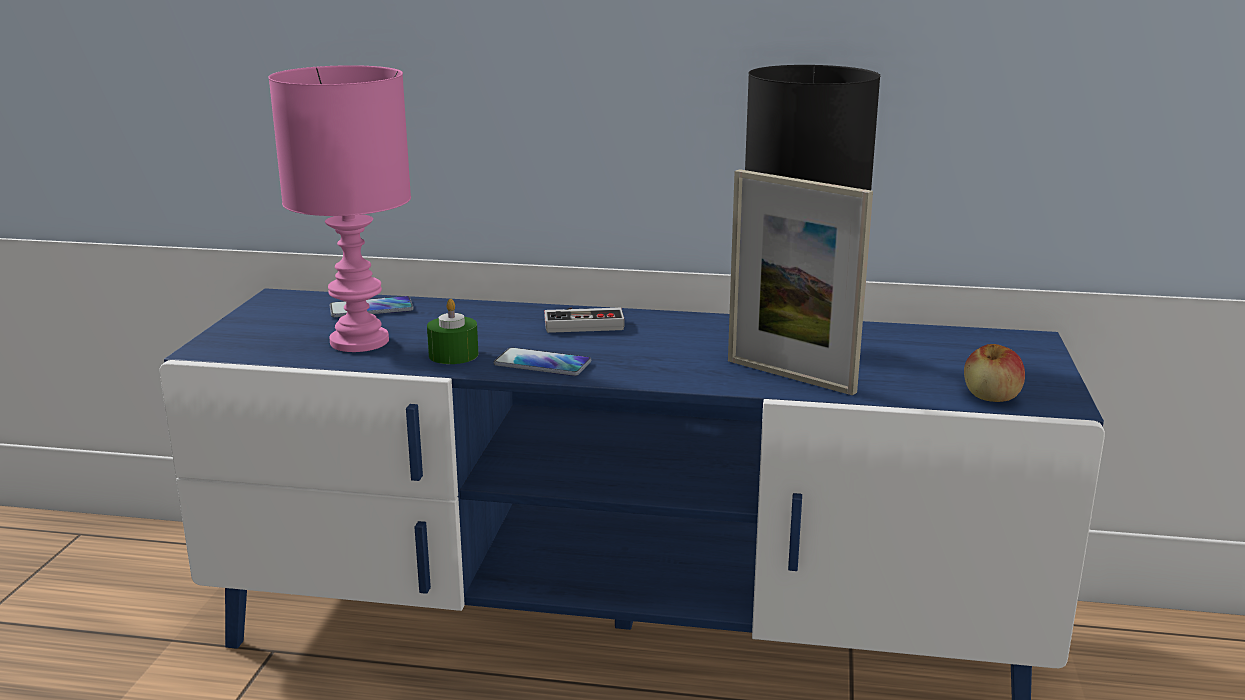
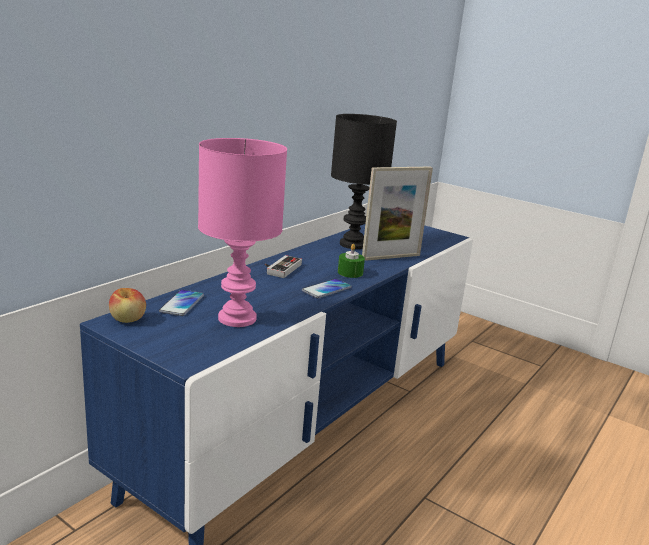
camera: 65 degrees left, 0 degrees up
(453, 355) = (290, 303): green candle -> green candle (350, 272)
(991, 397) = (439, 241): apple -> apple (128, 319)

